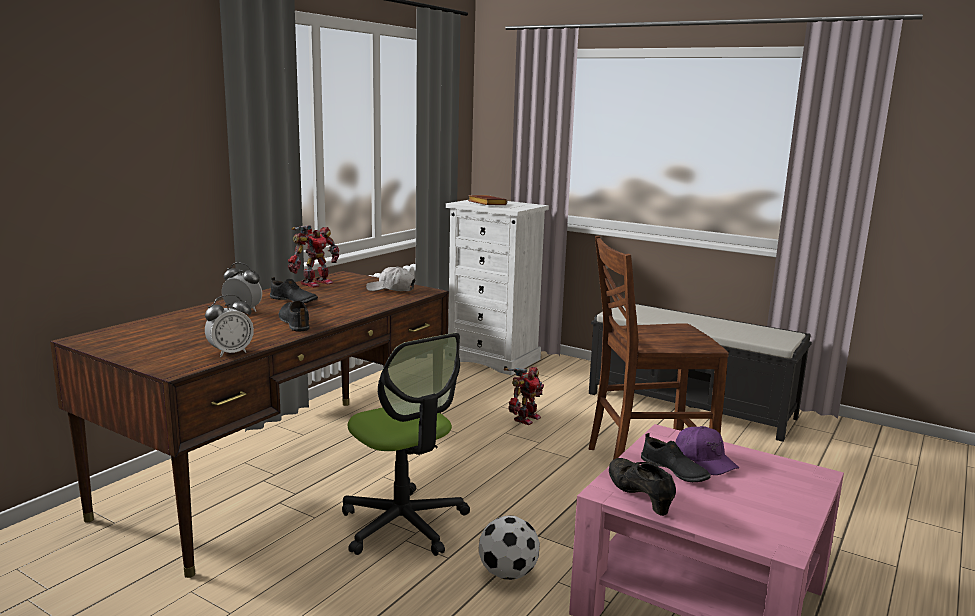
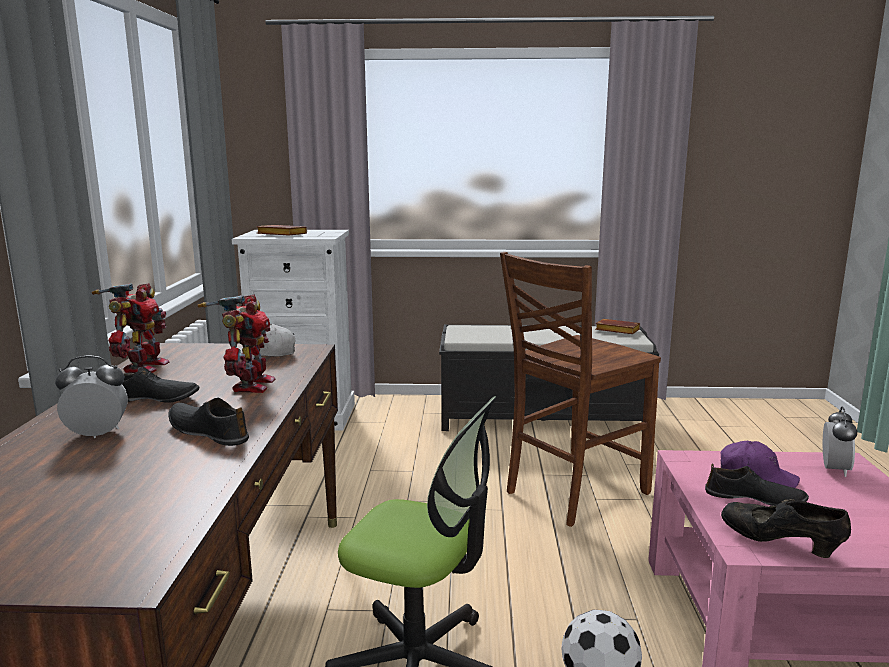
camera: 30 degrees left, 0 degrees up
(230, 353) = (186, 512): alarm clock -> alarm clock (834, 469)
(525, 418) = (410, 477): toy robot -> toy robot (250, 385)
(774, 333) = (616, 331): none -> brown book

